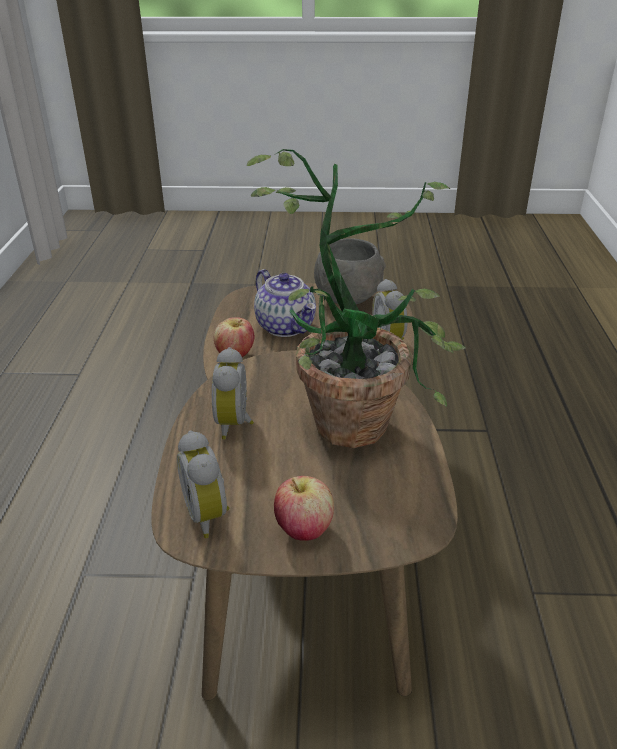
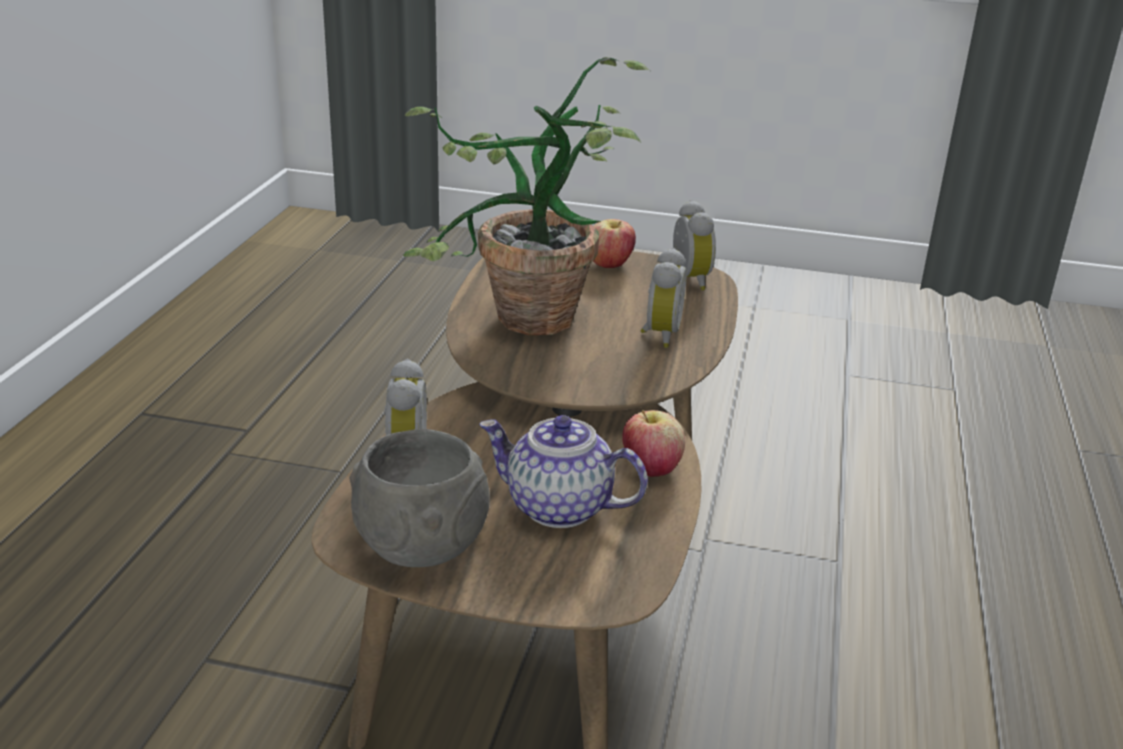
camera: 170 degrees left, 5 degrees down
(286, 327) = (557, 507): teapot -> teapot turned 45 degrees counterclockwise

